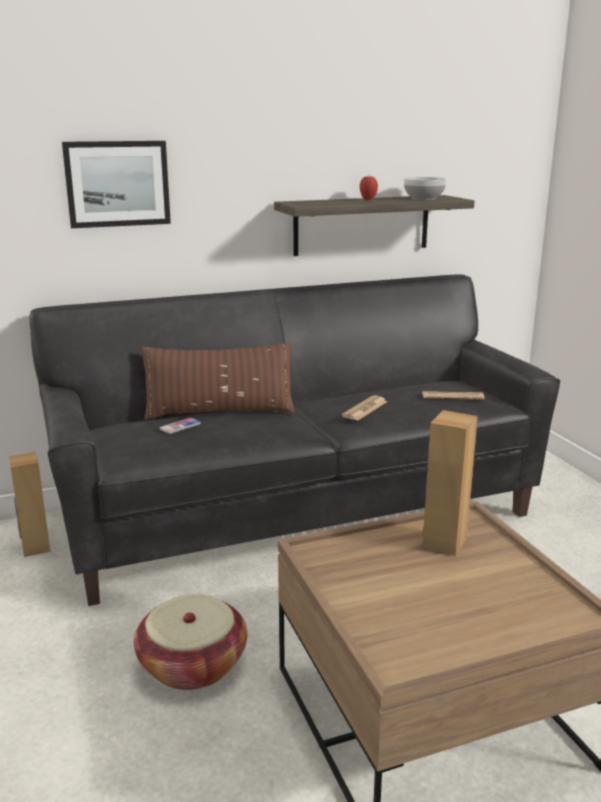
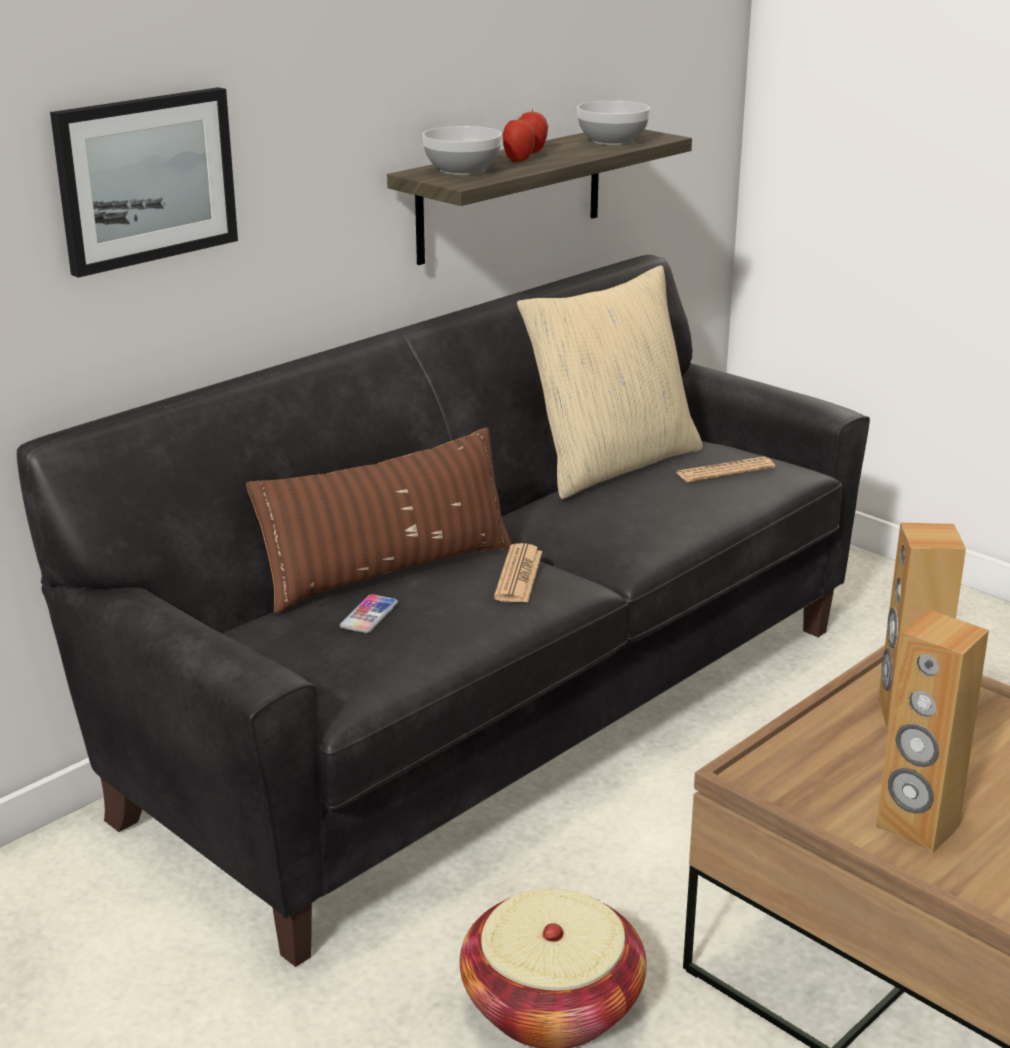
camera: 25 degrees left, 5 degrees up
(35, 547) = (94, 894): brown speaker -> brown speaker (917, 826)
(314, 202) = (463, 170): none -> bowl
(352, 201) = (518, 161): none -> apple
(365, 409) = (621, 519): newspaper -> newspaper (518, 575)
(394, 385) = (611, 464): none -> beige pillow

